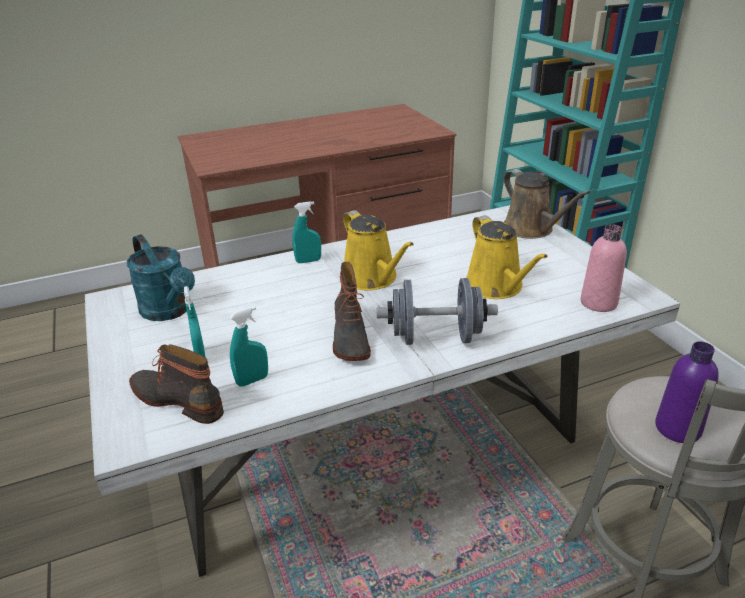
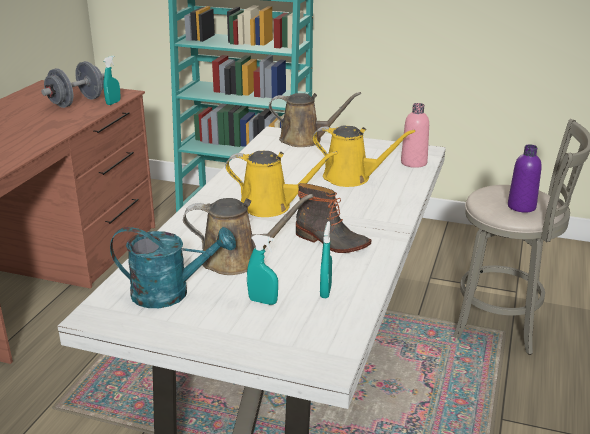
camera: 50 degrees left, 5 degrees down
(179, 399) = (306, 327): boot -> none
(256, 311) = (237, 260): none -> brown watering can
(308, 261) = (201, 216): turquoise spray bottle -> turquoise spray bottle (113, 103)
(435, 337) = (374, 217): grey dumbbell -> grey dumbbell (77, 102)

